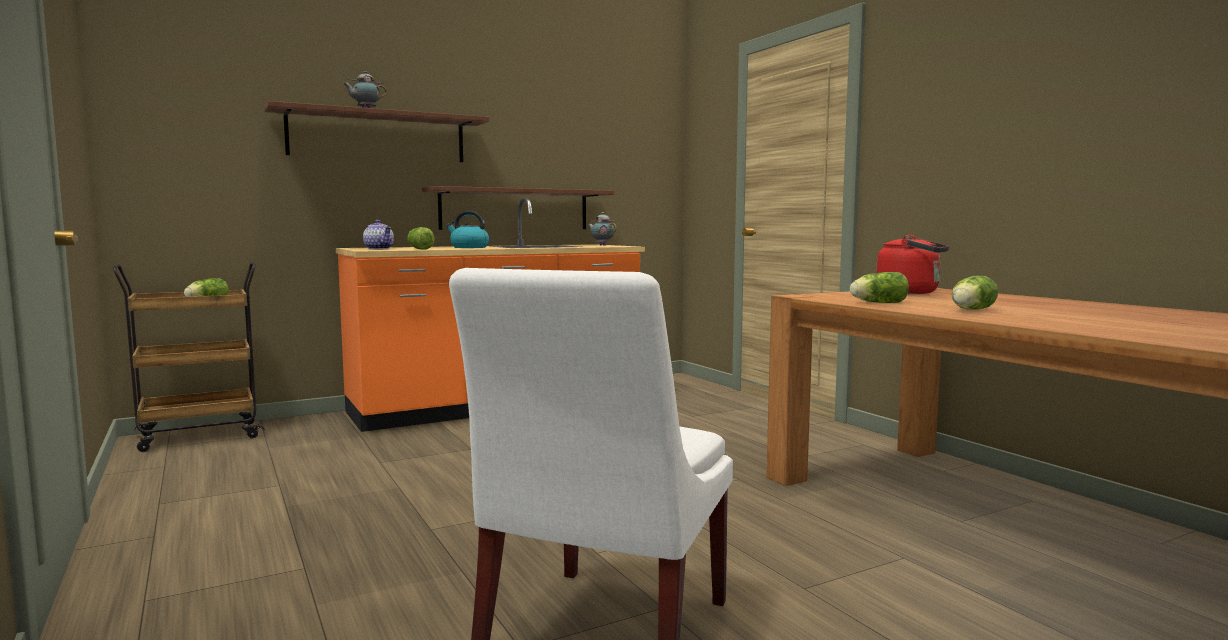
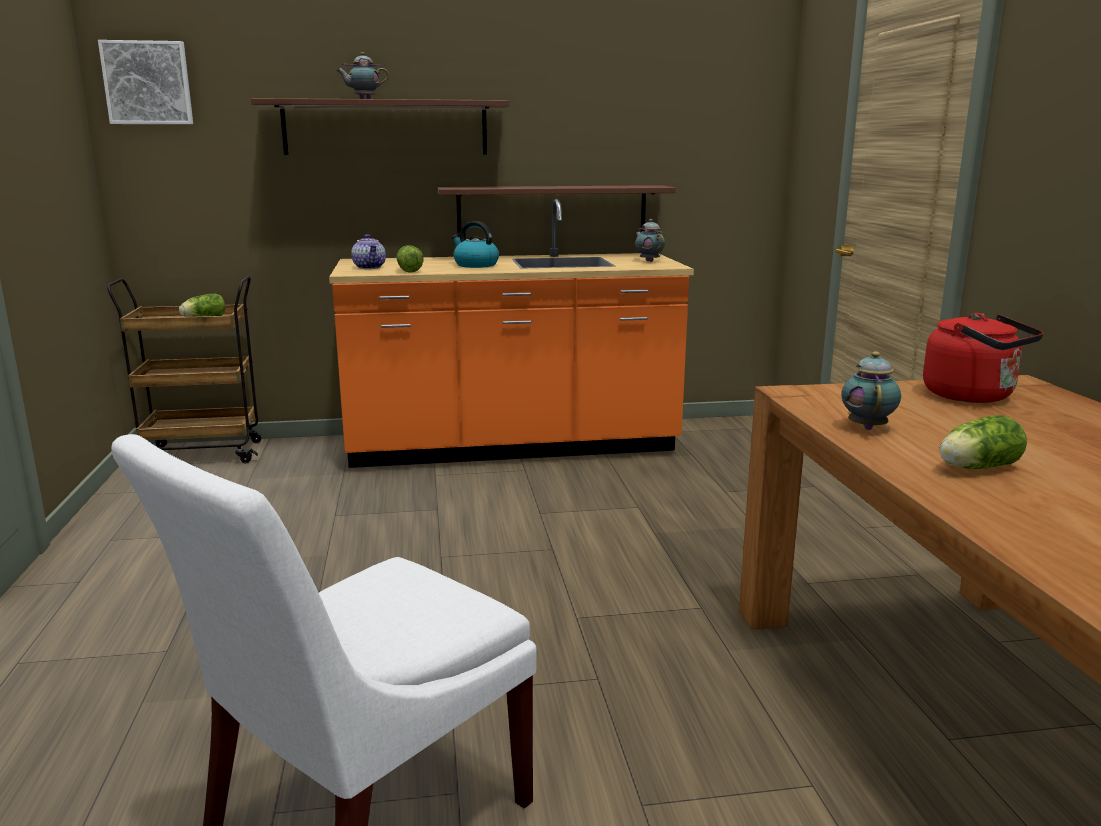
camera: 20 degrees right, 10 degrees up
(154, 84) = (148, 83): none -> picture
(877, 303) = (867, 427): lettuce -> teapot

